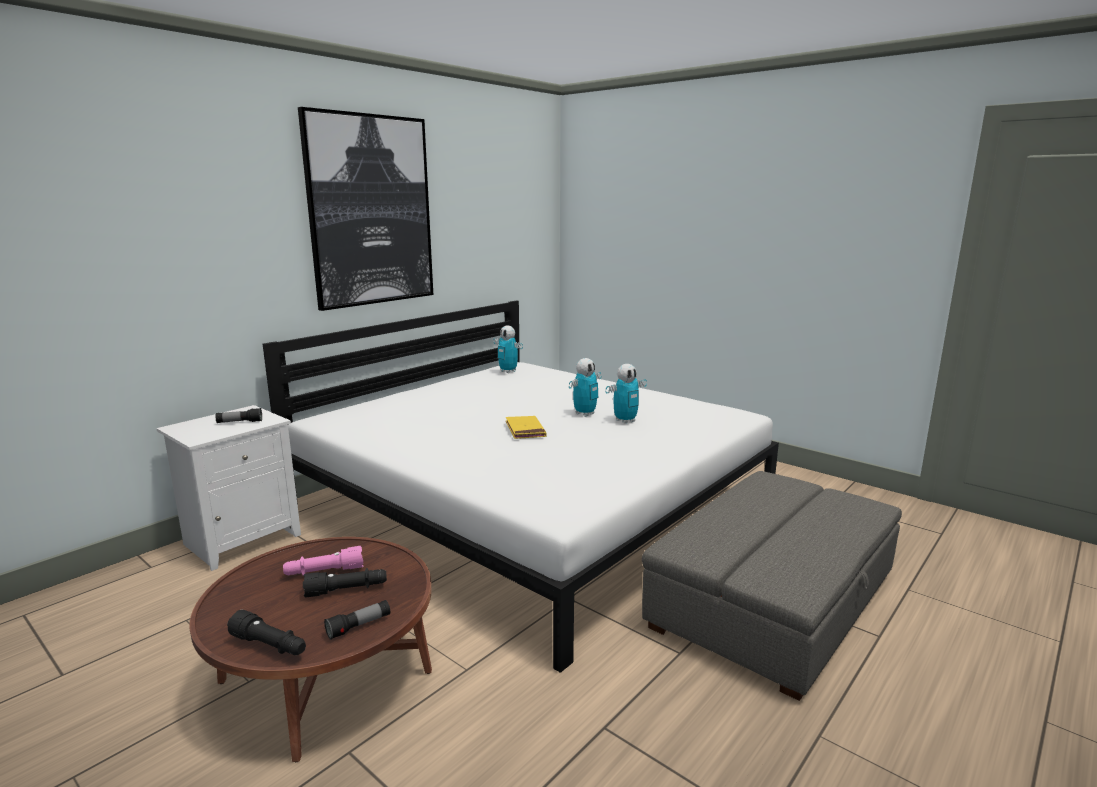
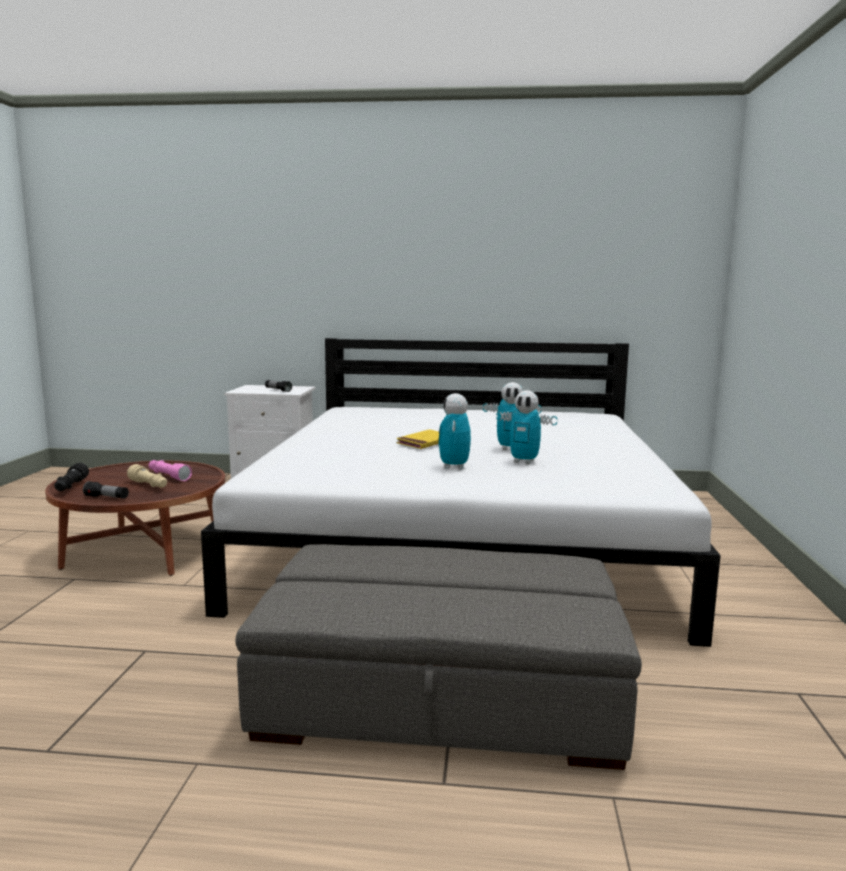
camera: 55 degrees right, 5 degrees down
(346, 590) = (149, 485): black flashlight -> beige flashlight
(371, 211) = (446, 235): picture -> none
(508, 371) = (567, 415): toy robot -> toy robot (454, 467)

